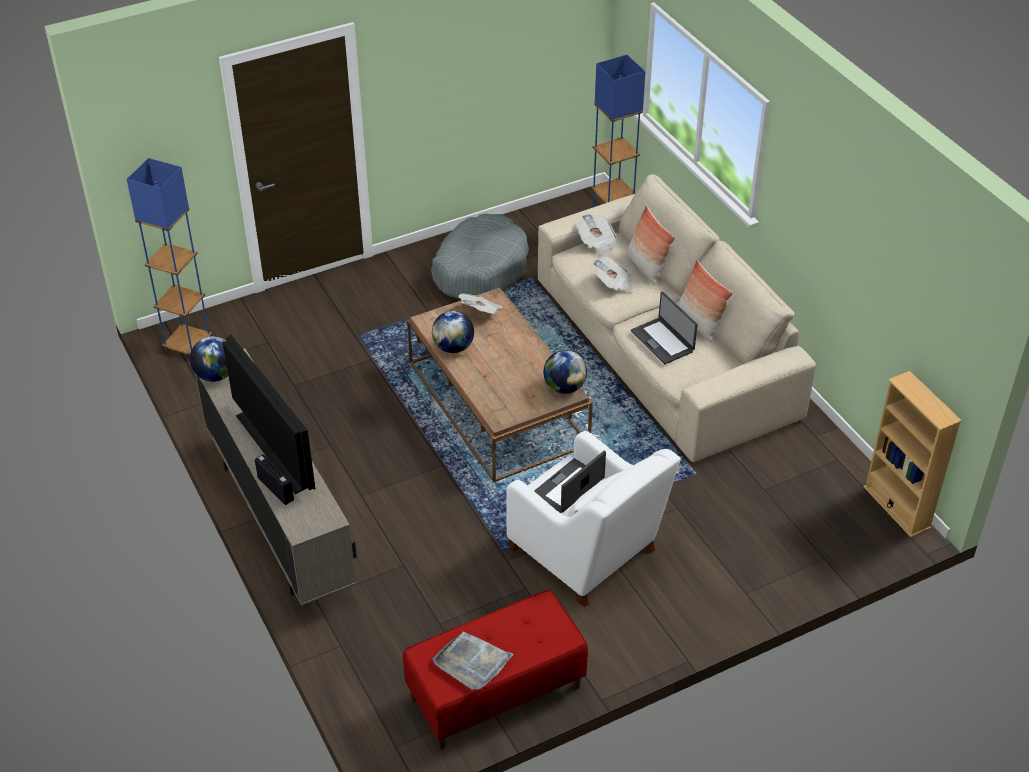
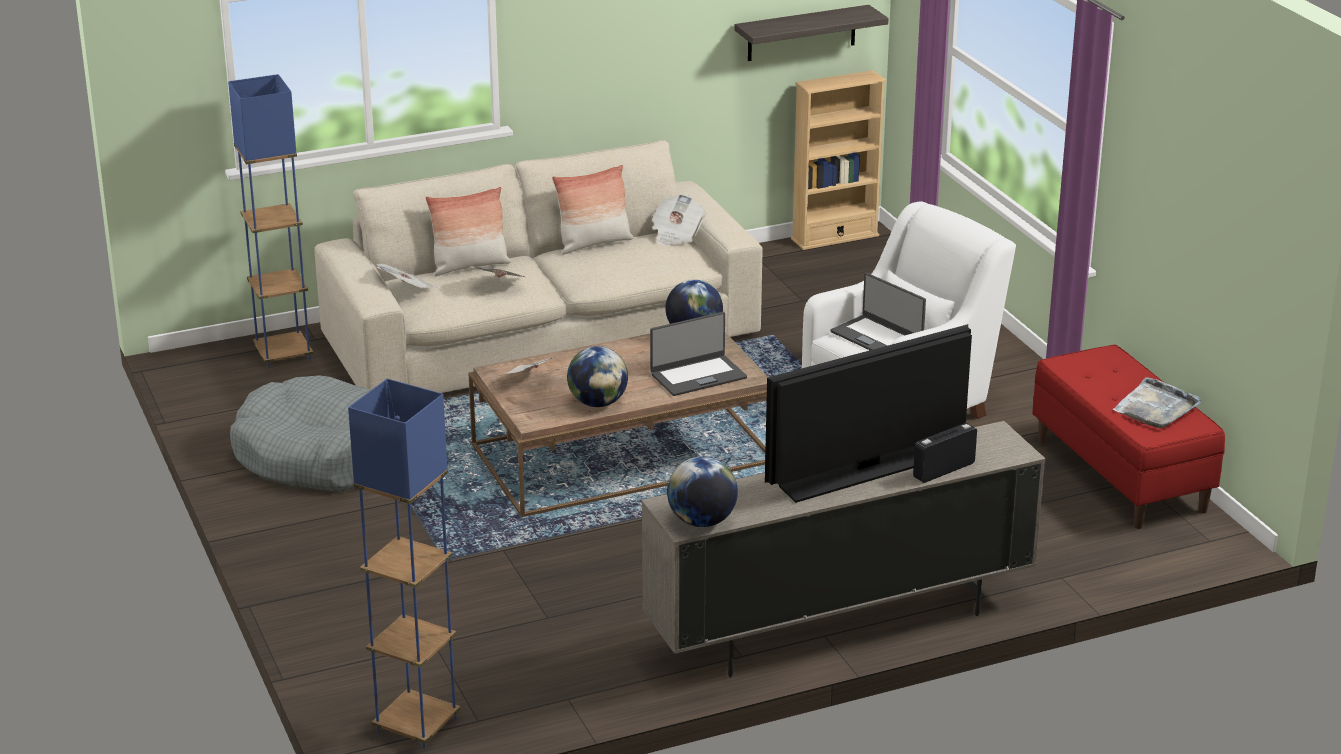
camera: 85 degrees left, 15 degrees down
(663, 341) = (625, 264): laptop -> laptop (697, 376)
(724, 365) = (676, 235): none -> newspaper
(925, 340) = (801, 33): none -> shelf

